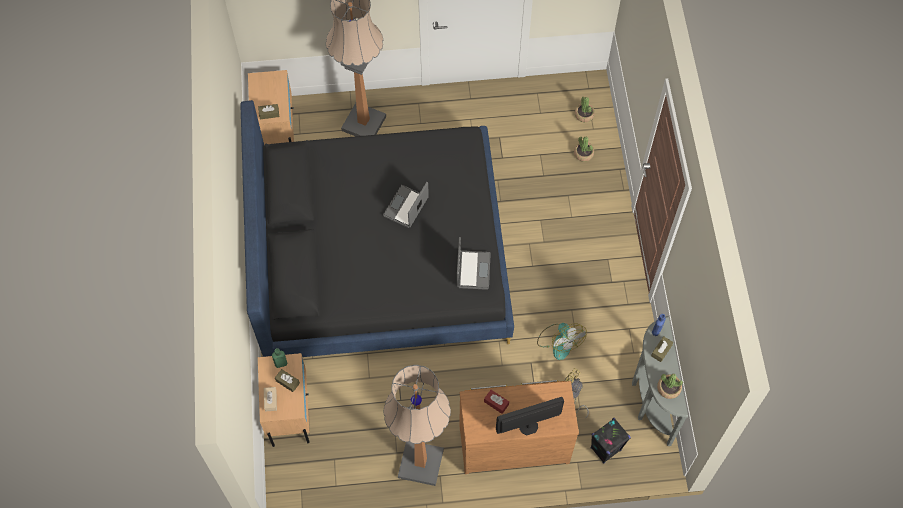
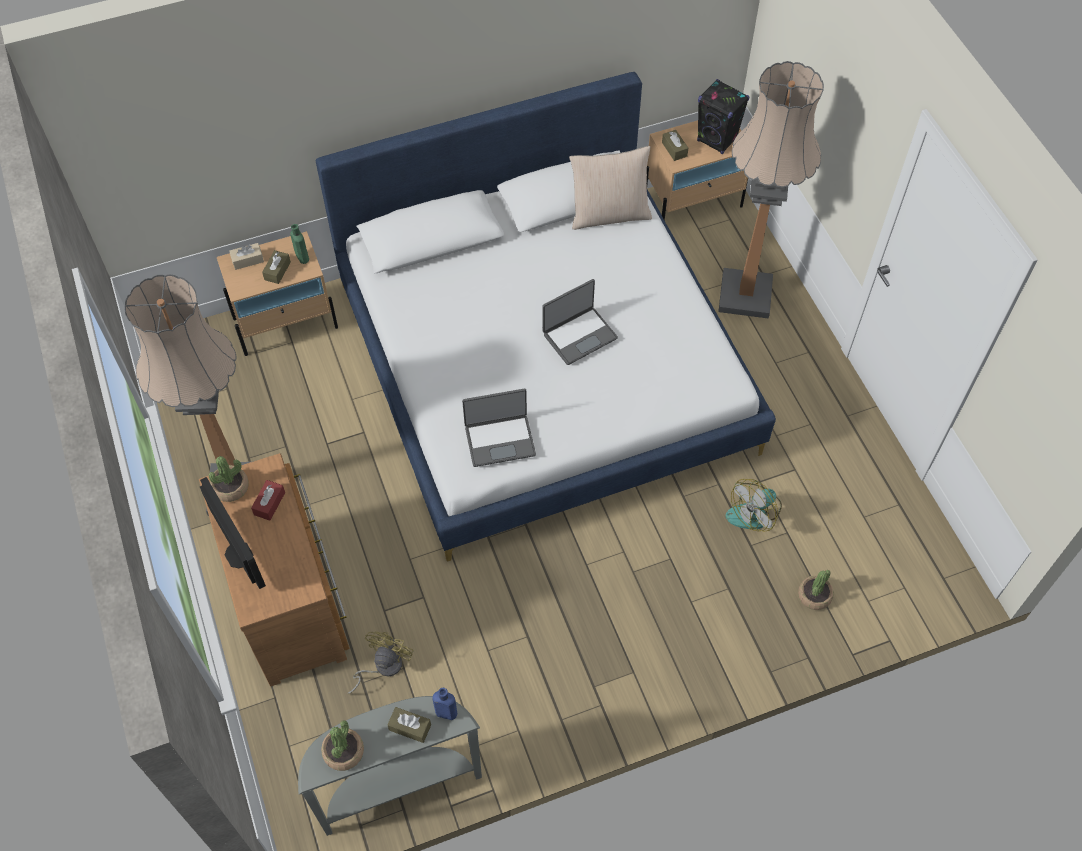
camera: 75 degrees right, 5 degrees down
(313, 165) = (609, 214): none -> beige pillow
(380, 254) = (543, 366): black bed -> white bed
(406, 207) = (579, 335): laptop -> laptop turned 135 degrees clockwise
(559, 341) = (468, 629): fan -> fan (754, 511)
(584, 115) = (889, 582): potted plant -> potted plant (230, 487)
(605, 449) = (303, 735): black speaker -> black speaker (717, 140)

